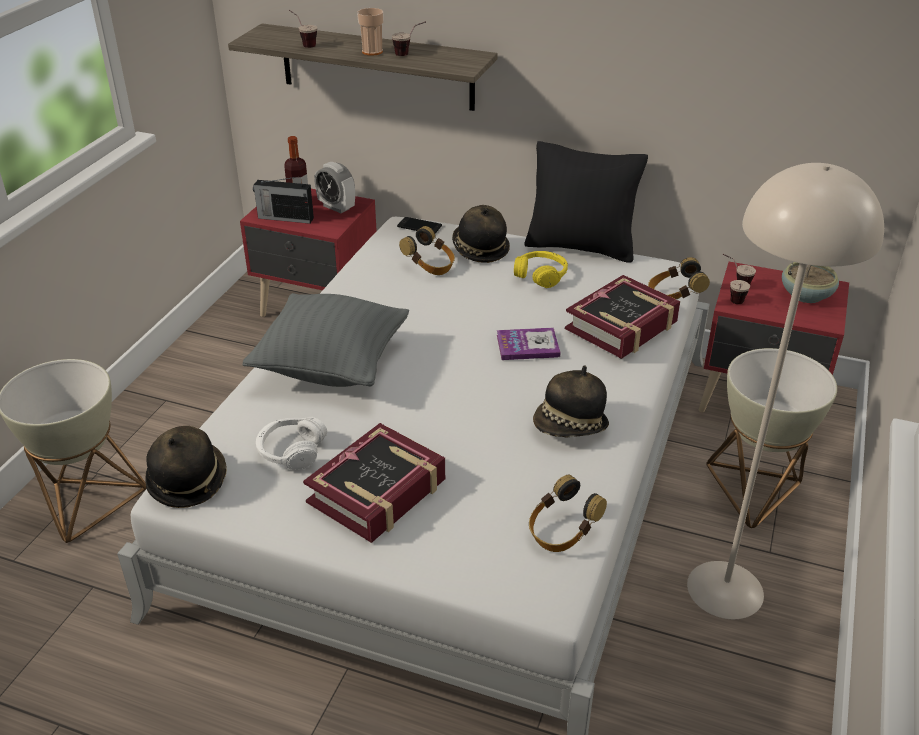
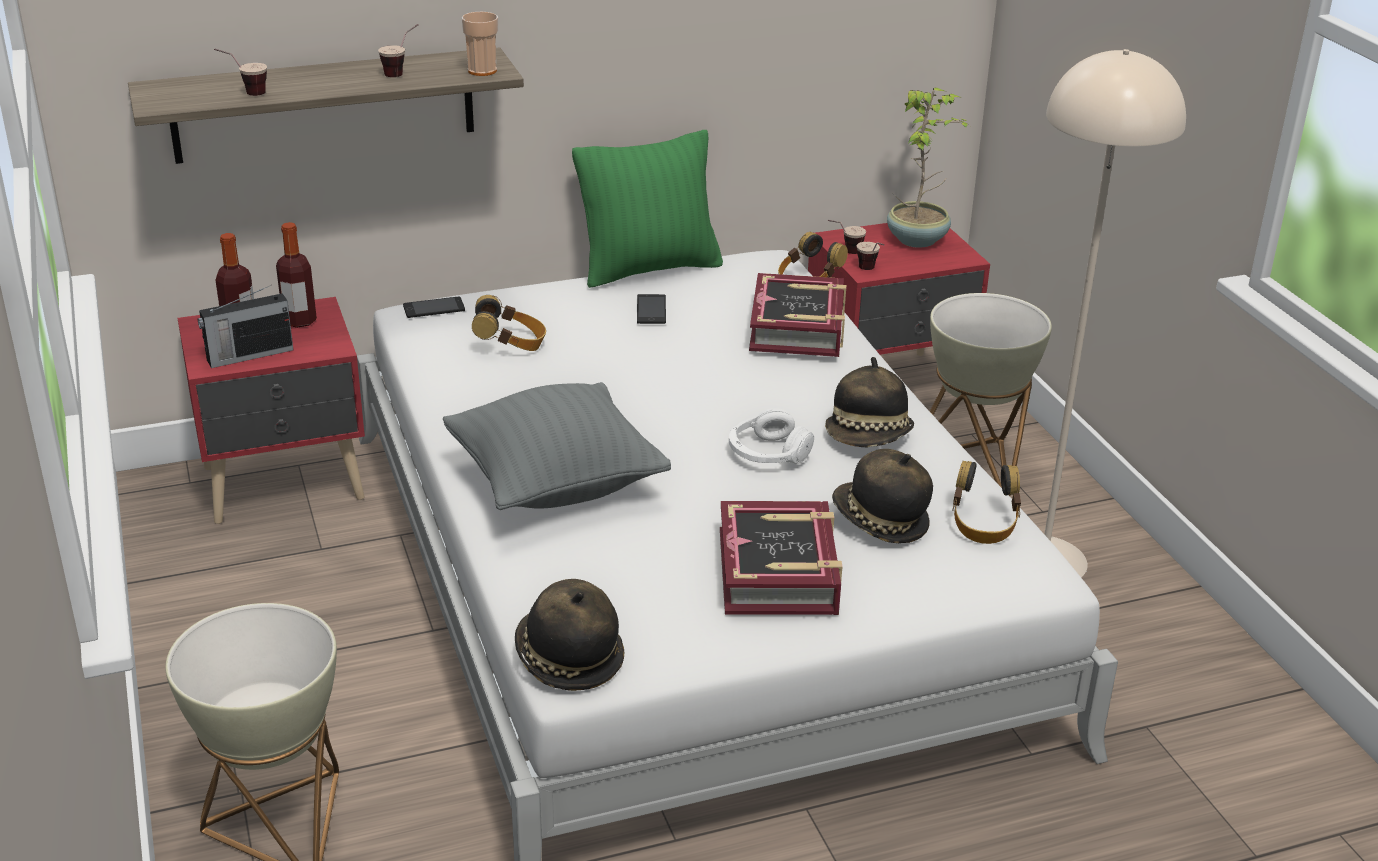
camera: 40 degrees left, 5 degrees down
(291, 451) = (636, 579): white headphones -> white headphones (767, 453)
(336, 207) = (299, 321): alarm clock -> bottle
(372, 52) = (351, 80): cup -> cup (482, 71)
(479, 249) = (542, 308): hat -> hat (879, 522)
(527, 346) = (731, 381): book -> none
(541, 275) = (651, 310): yellow headphones -> phone
(580, 247) = (649, 269): black pillow -> green pillow

